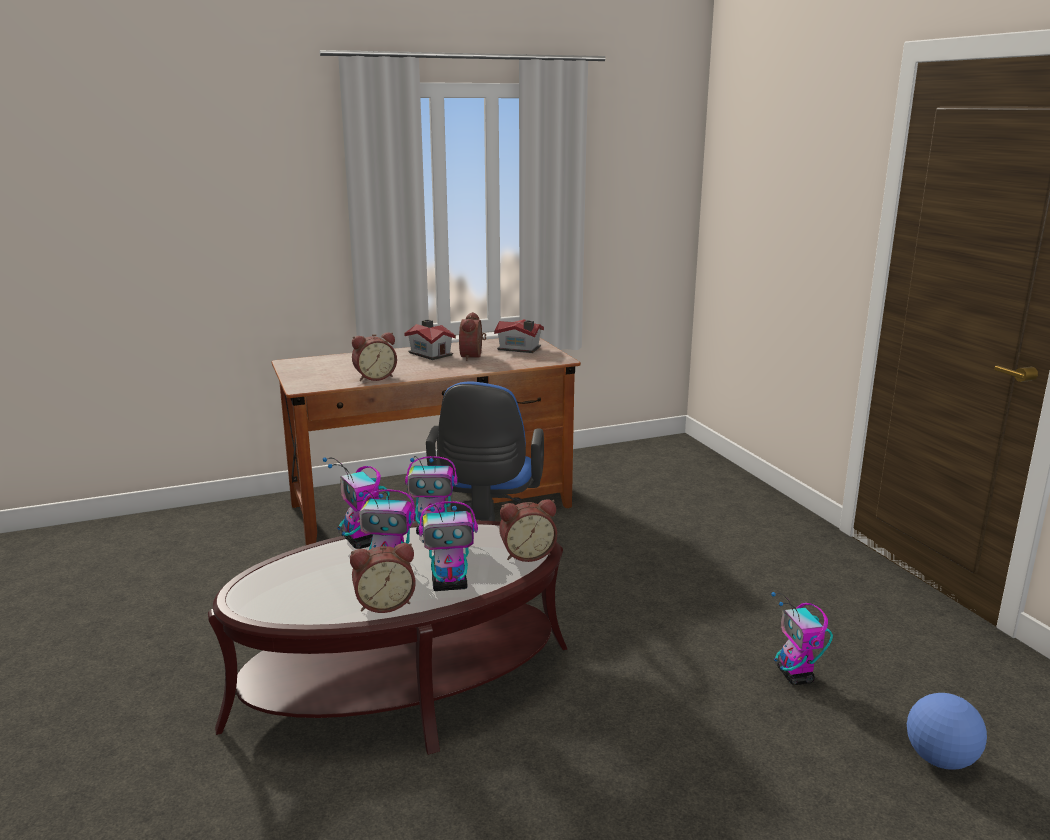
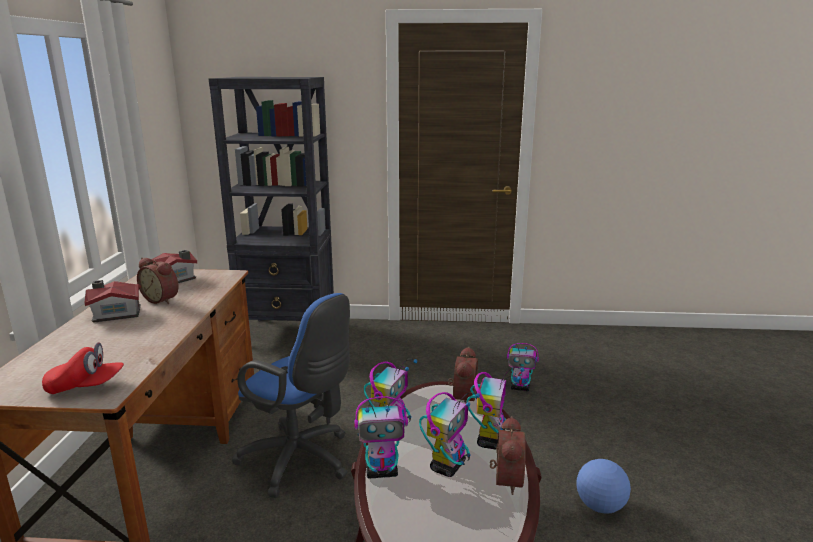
camera: 65 degrees left, 0 degrees up
(311, 379) = (86, 386): none -> red cap
(374, 377) = (143, 351): alarm clock -> none
(711, 483) = (289, 332): none -> black bookcase
(940, 760) = (602, 378): football -> football (600, 506)

